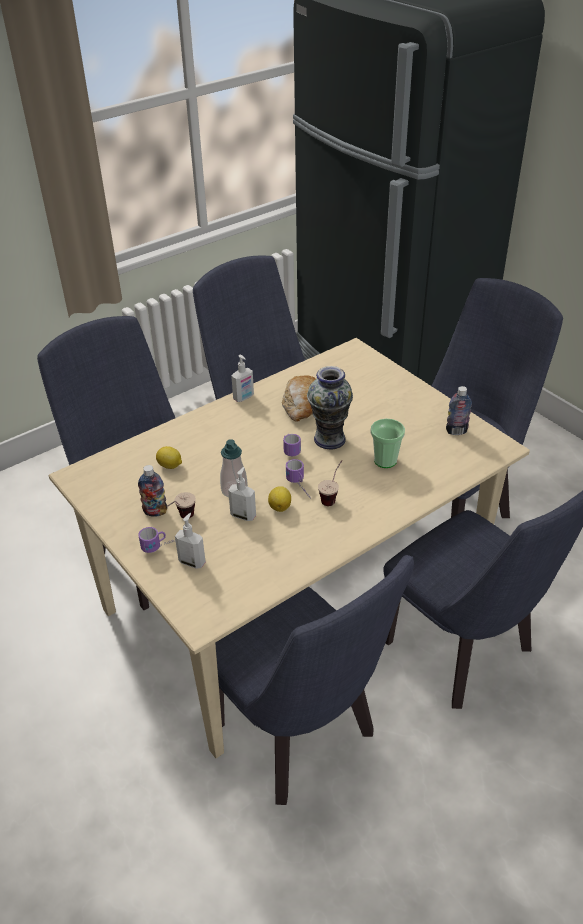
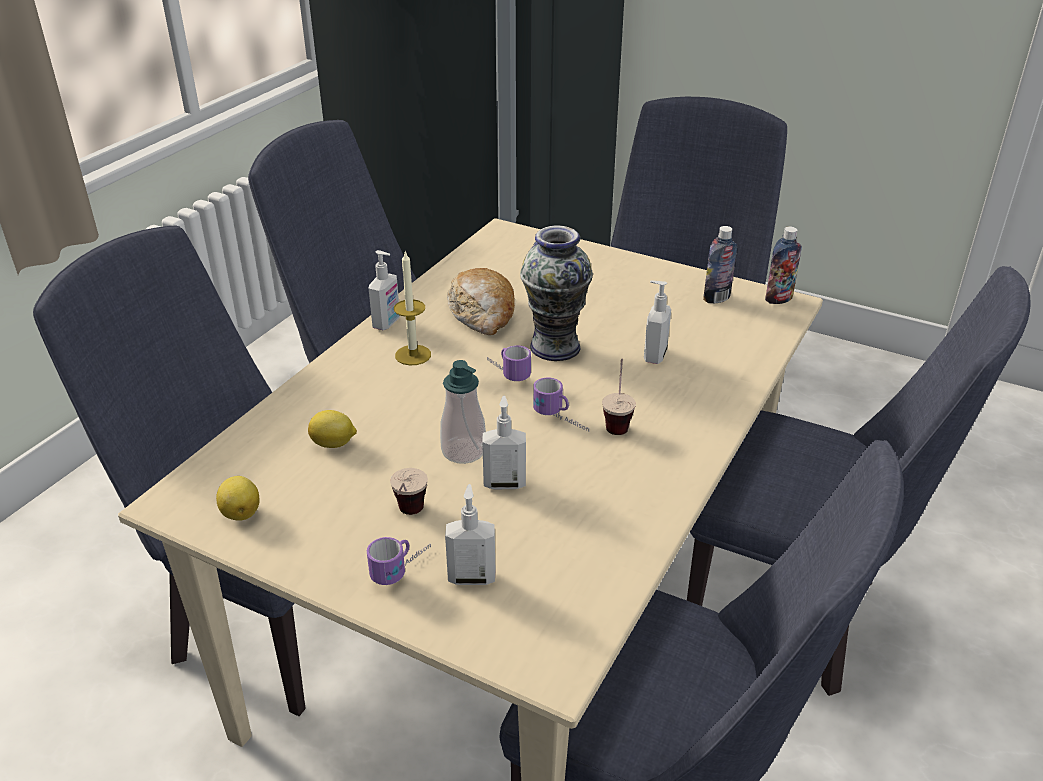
camera: 25 degrees left, 5 degrees down
(155, 512) = (354, 518): bottle -> bottle (778, 299)
(245, 422) = (413, 355): none -> candle
(280, 506) = (552, 455): lemon -> lemon (241, 512)
(385, 461) = (654, 355): cup -> soap dispenser

